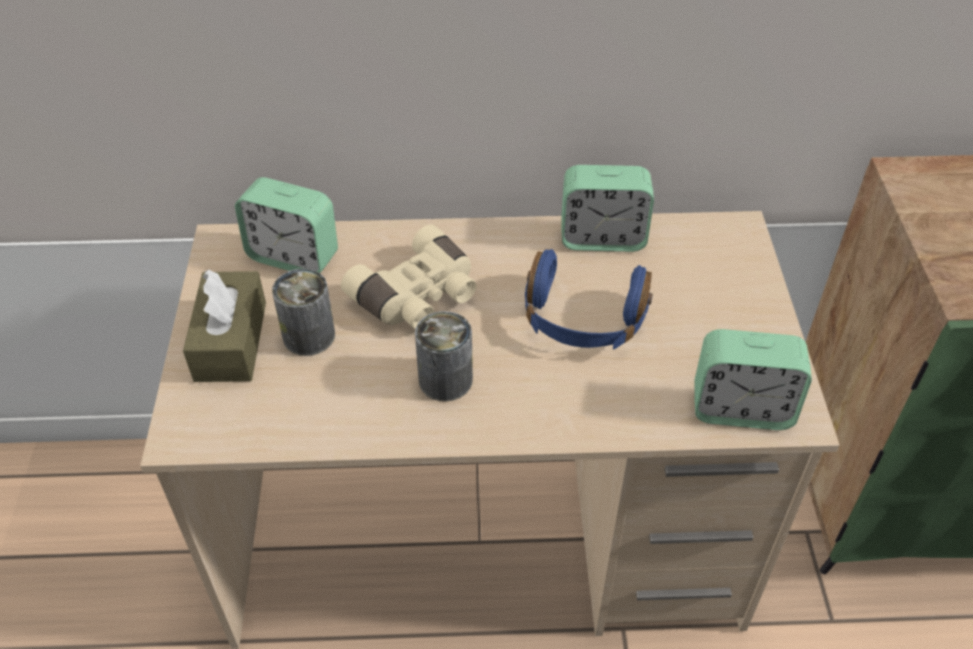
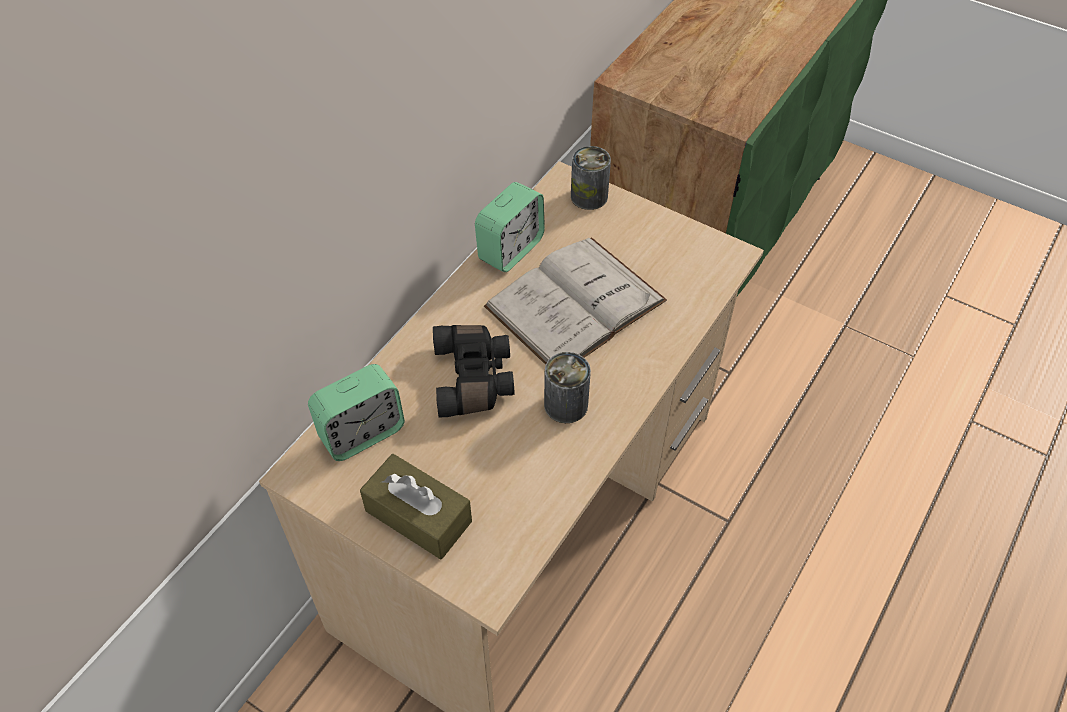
camera: 55 degrees left, 5 degrees up
(309, 336) = (456, 463): can -> can (589, 196)
(418, 297) = (475, 378): beige binoculars -> black binoculars
(583, 320) = (575, 303): blue headphones -> white book
(741, 409) = (707, 274): alarm clock -> none

